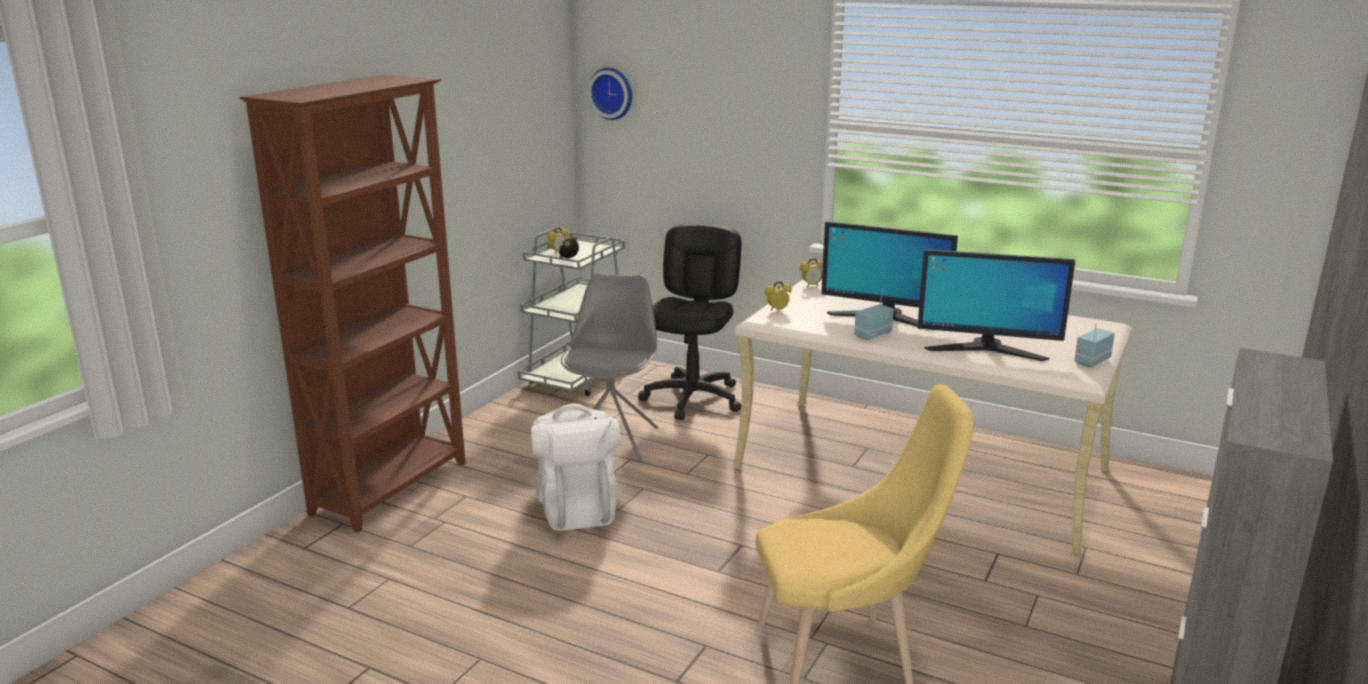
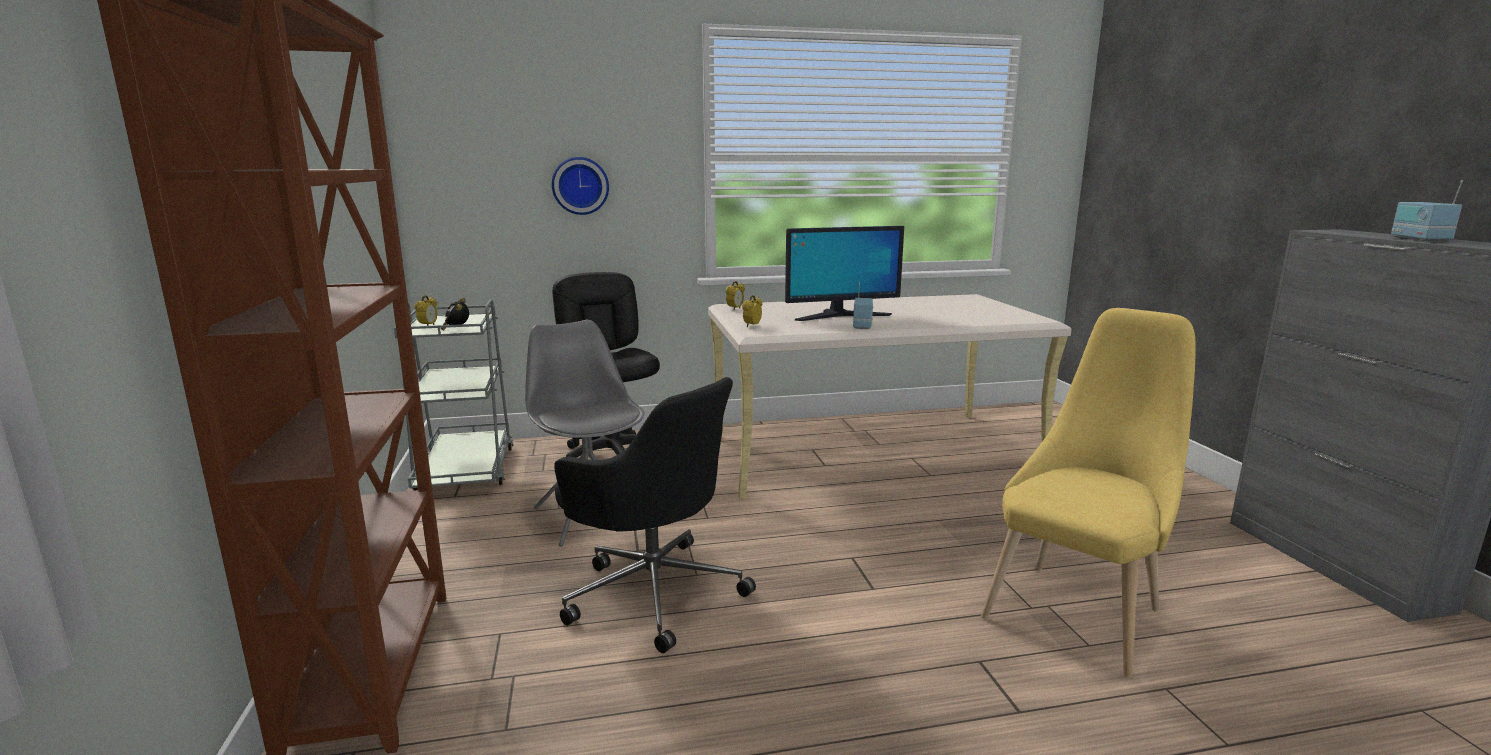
camera: 40 degrees left, 5 degrees down
(577, 508) = (653, 591): white backpack -> black office chair
(612, 93) = (447, 143): wall clock -> wall clock (580, 186)
(986, 350) = (954, 319): monitor -> none
(1091, 361) = (1021, 312): radio -> radio (1419, 239)

